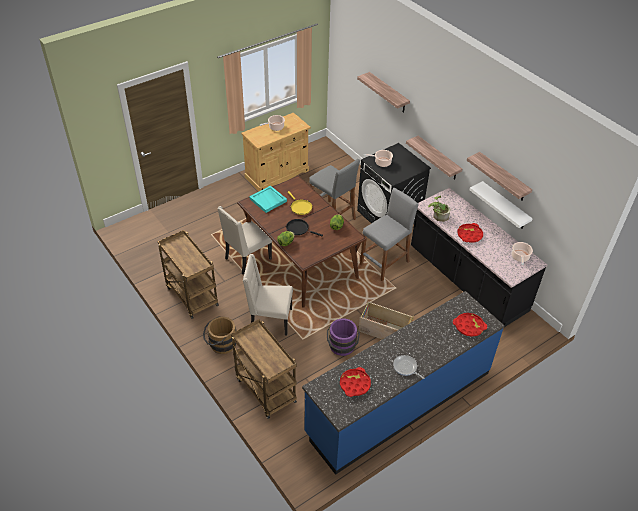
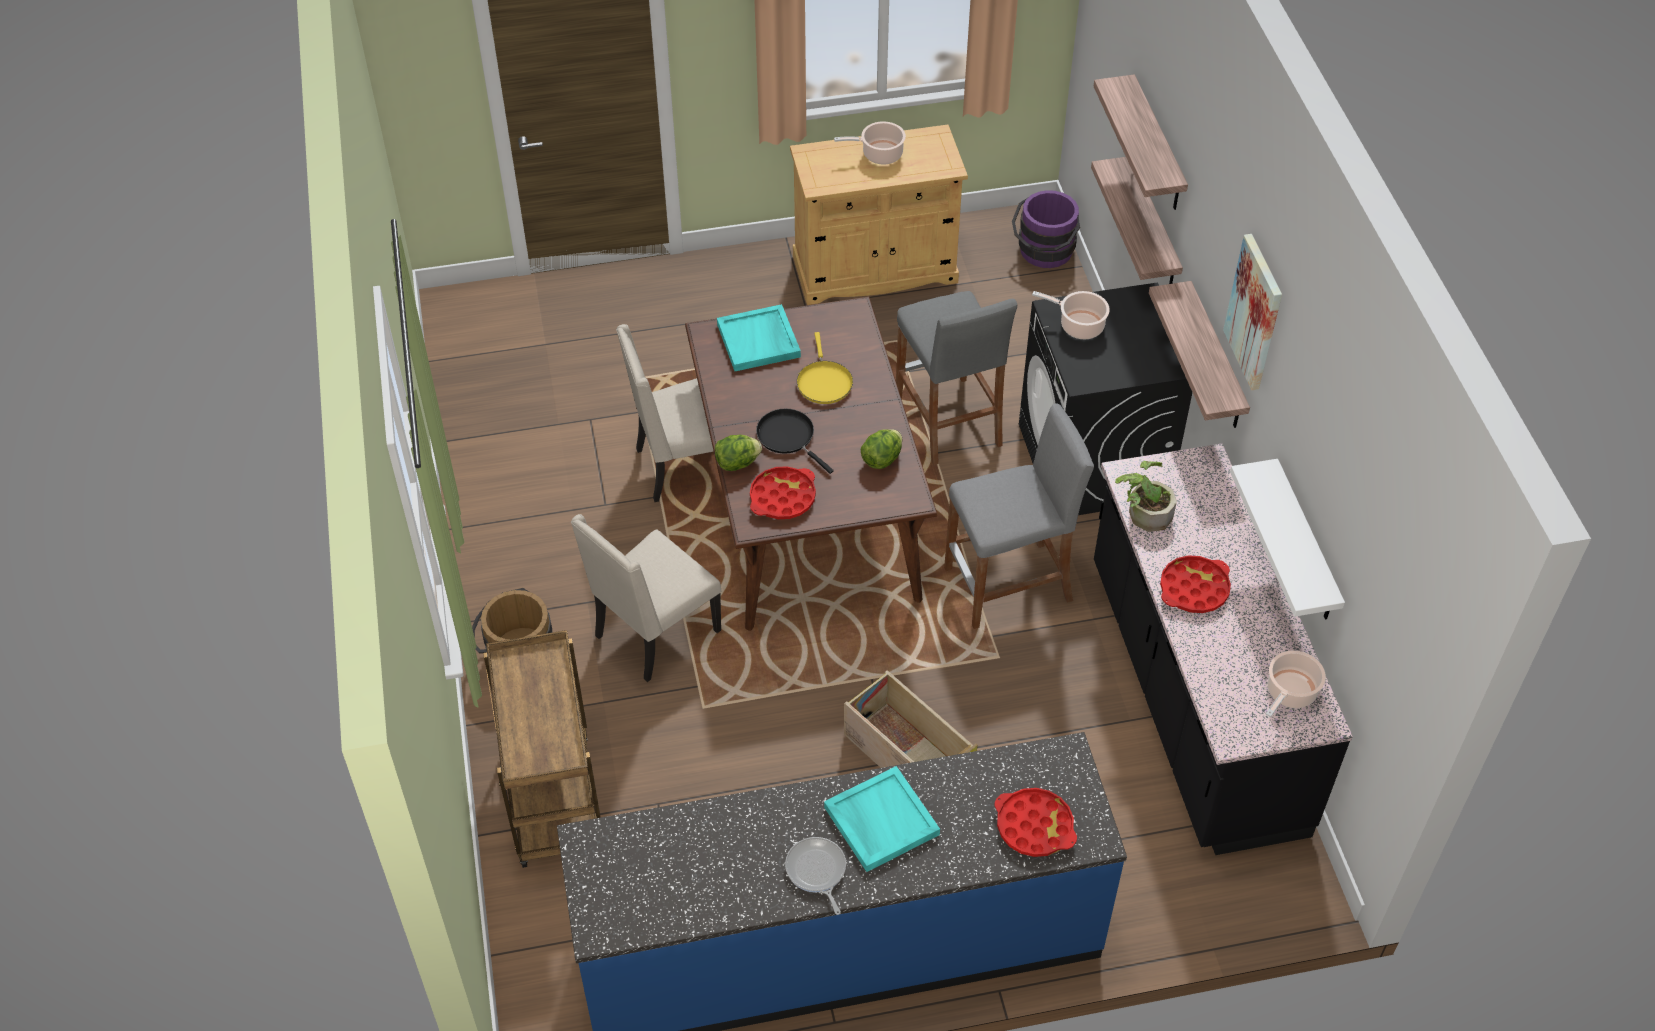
camera: 25 degrees right, 5 degrees up
(191, 296) = (513, 516): brown cart -> none
(269, 320) = (654, 634): beige chair -> beige chair turned 75 degrees counterclockwise
(342, 347) = (782, 761): purple bucket -> purple bucket (1044, 253)
(354, 384) = (675, 866): red tray -> red tray (782, 497)
(416, 343) = (880, 820): none -> turquoise tray
(459, 132) = (1255, 312): none -> picture
(503, 177) = (1310, 469): shelf -> shelf (1153, 227)

